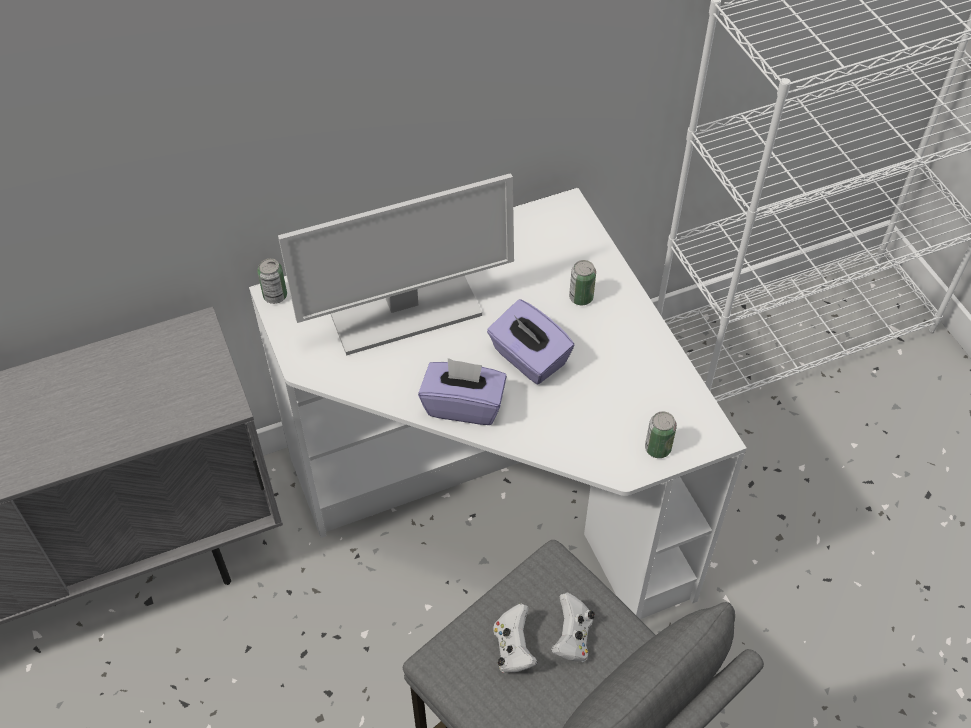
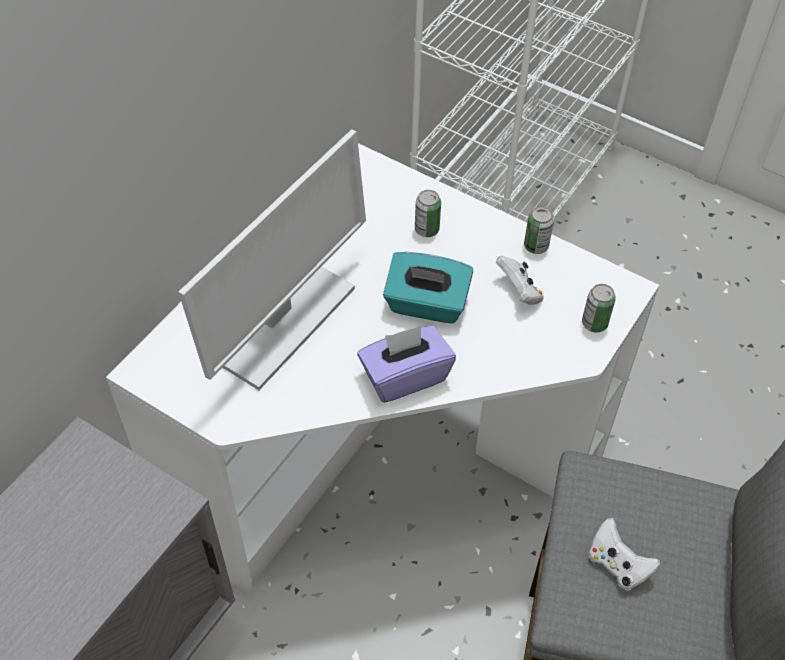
camera: 35 degrees left, 0 degrees up
(275, 296) = (141, 371): can -> can (536, 246)
(528, 358) = (426, 305): purple tissue box -> turquoise tissue box
(572, 637) = (655, 524): white game controller -> white game controller (519, 292)

